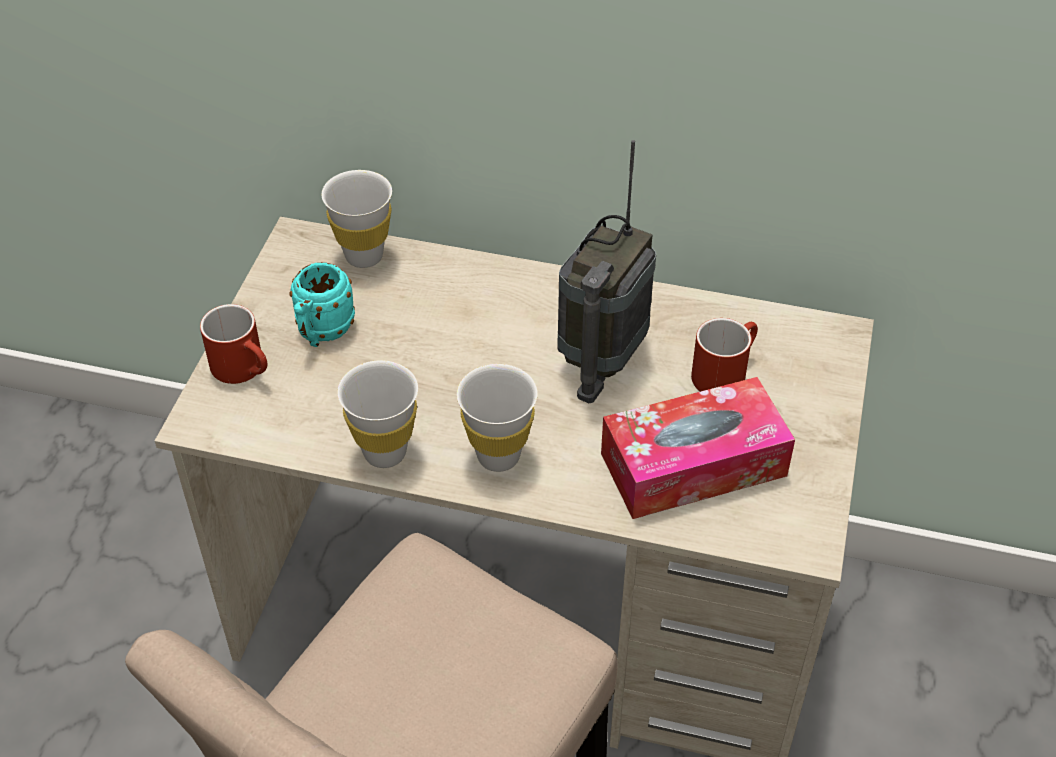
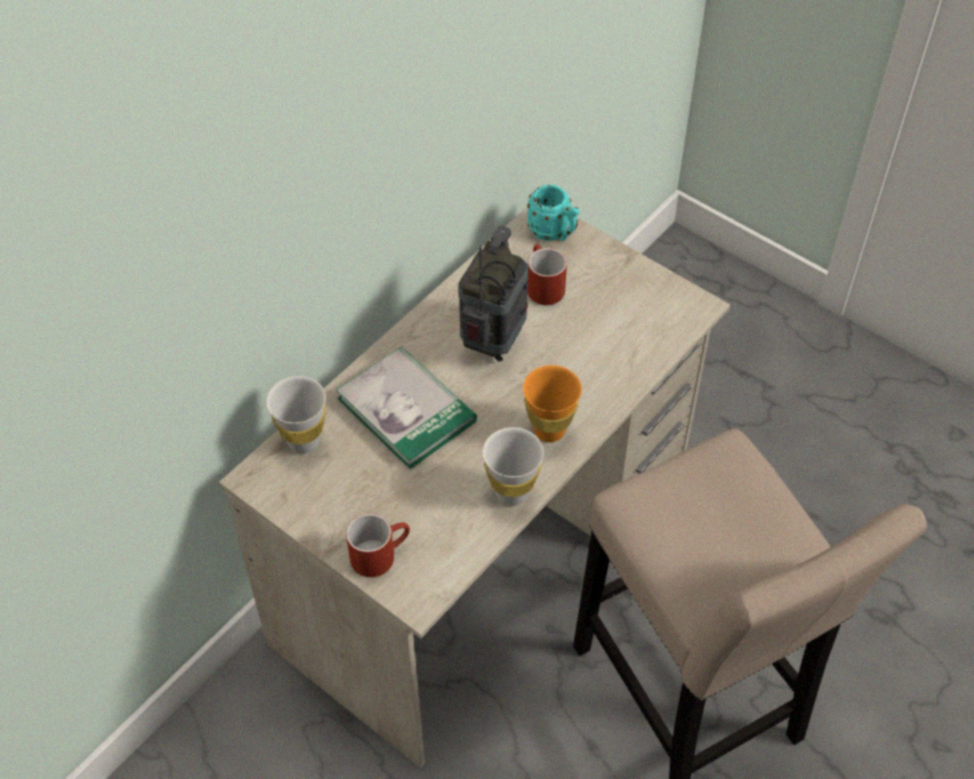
camera: 65 degrees left, 5 degrees up
(322, 333) = (371, 493): turquoise mug -> turquoise mug (553, 233)
(453, 320) = (406, 410): none -> book
(498, 456) = (549, 430): white cup -> orange cup
(601, 358) = (493, 342): radio -> radio turned 120 degrees counterclockwise
(693, 464) = (610, 333): tissue box -> none

